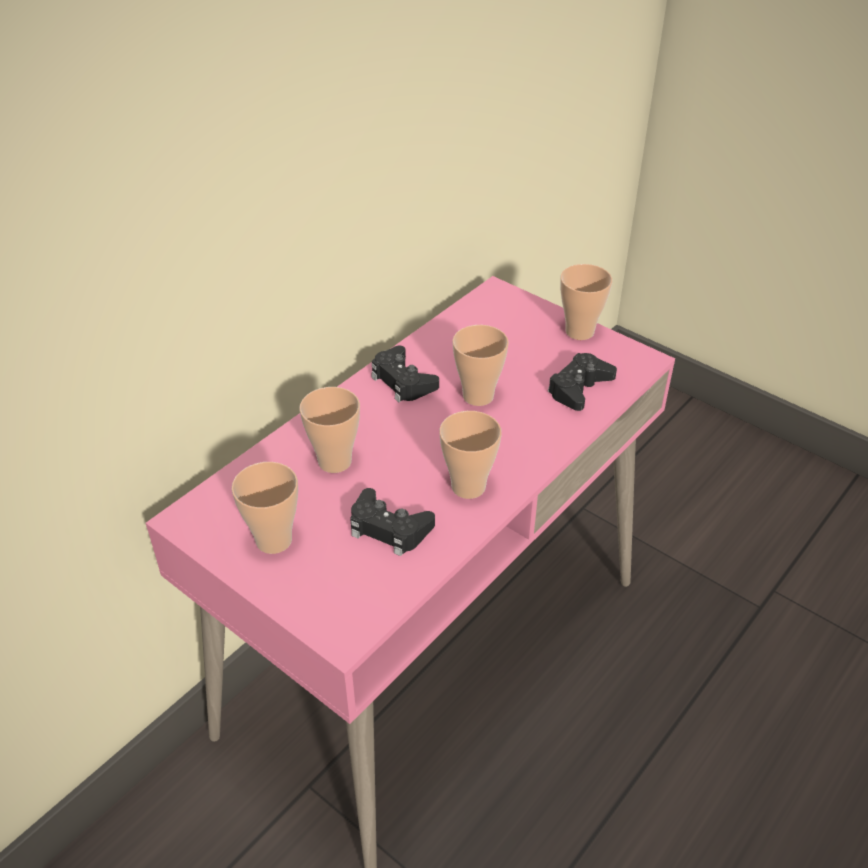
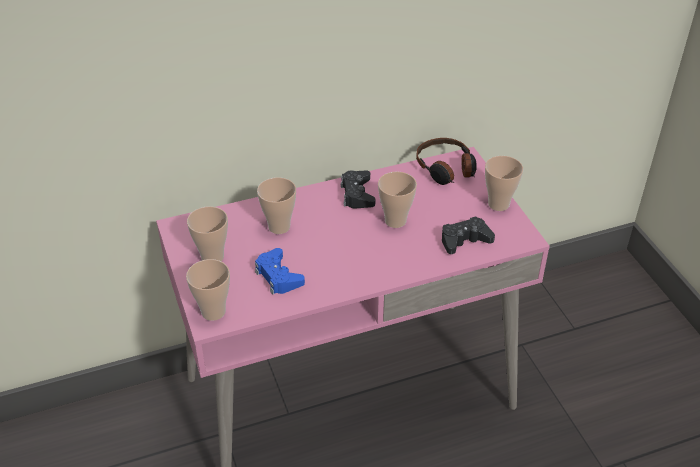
camera: 30 degrees right, 0 degrees up
(389, 528) = (278, 276): black game controller -> blue game controller
(468, 487) = (343, 272): cup -> cup (213, 312)
(484, 312) = (446, 169): none -> headphones

